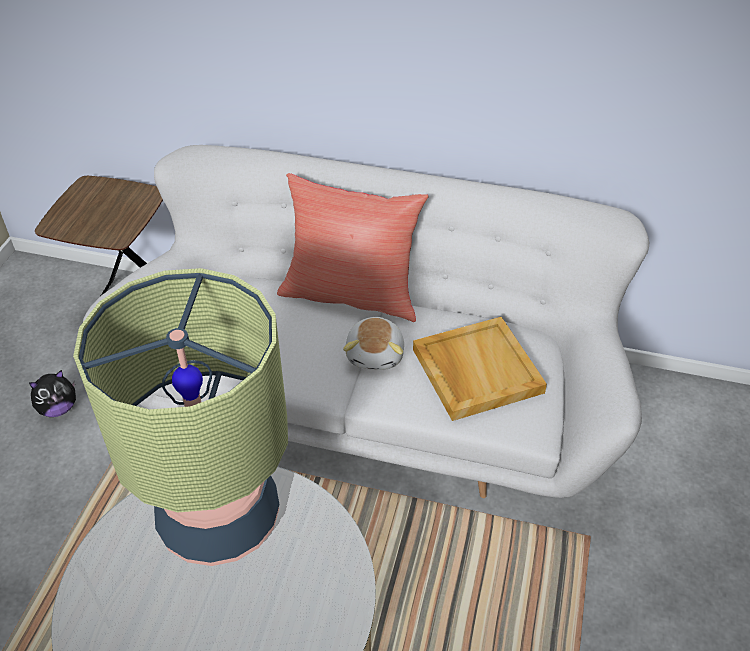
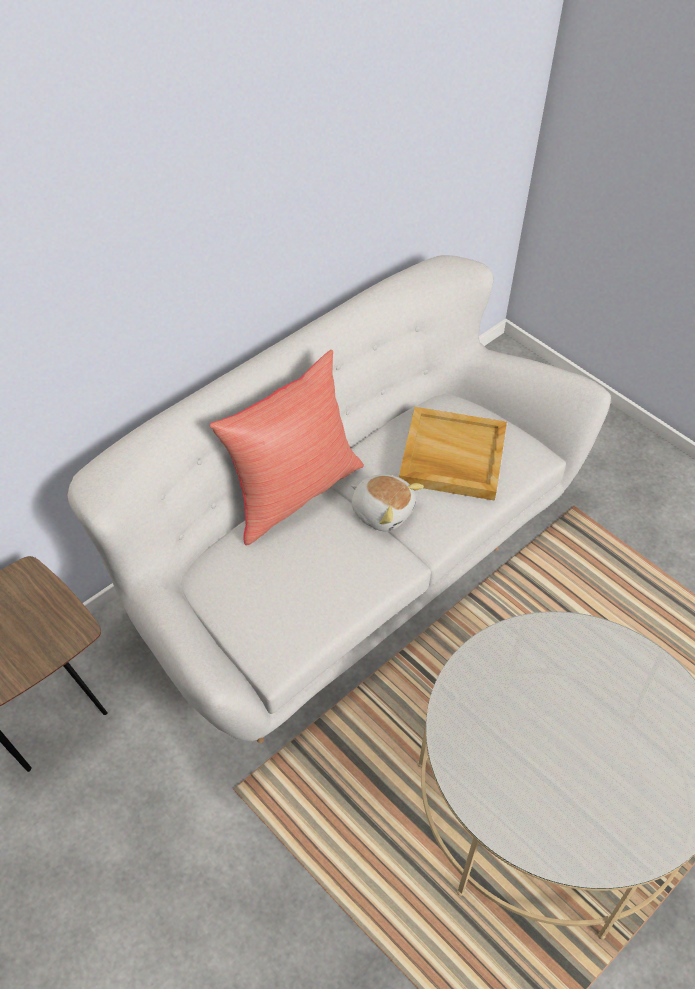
camera: 60 degrees left, 5 degrees up
(58, 408) = (143, 845): plush toy -> none
(219, 517) = (500, 703): table lamp -> none

